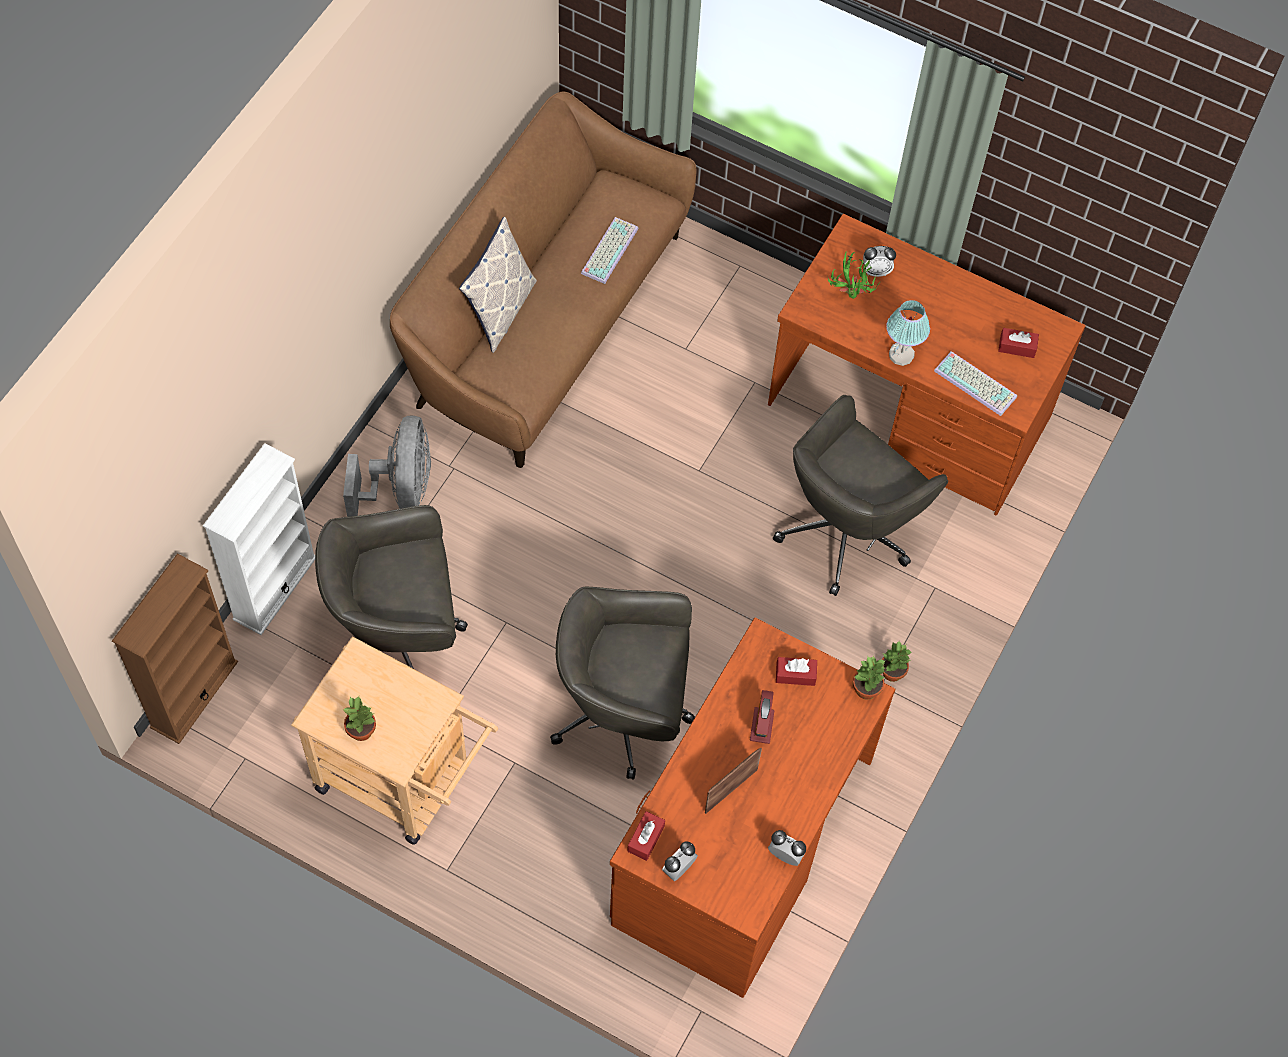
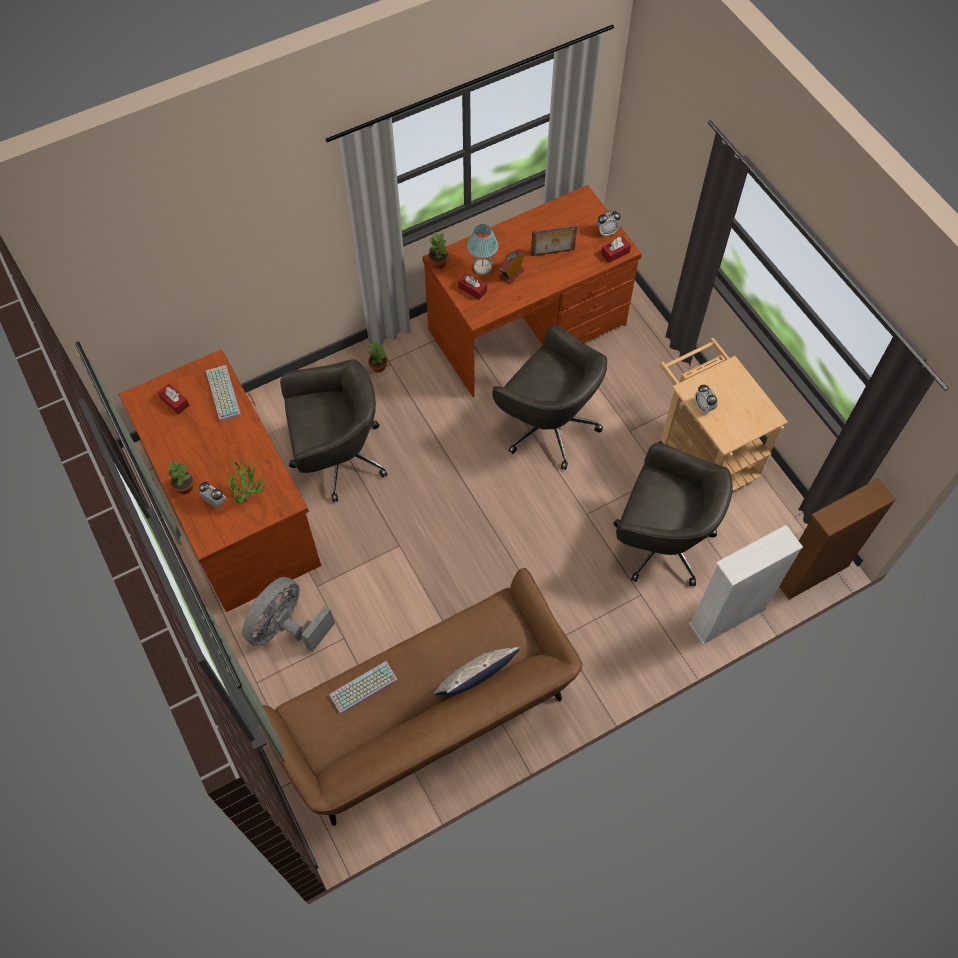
camera: 145 degrees left, 0 degrees up
(362, 730) = (745, 396): potted plant -> potted plant (184, 487)
(400, 489) = (606, 642): grey fan -> grey fan (286, 628)
(785, 856) = (545, 211): alarm clock -> alarm clock (703, 407)
(901, 354) = (251, 436): table lamp -> table lamp (482, 268)

